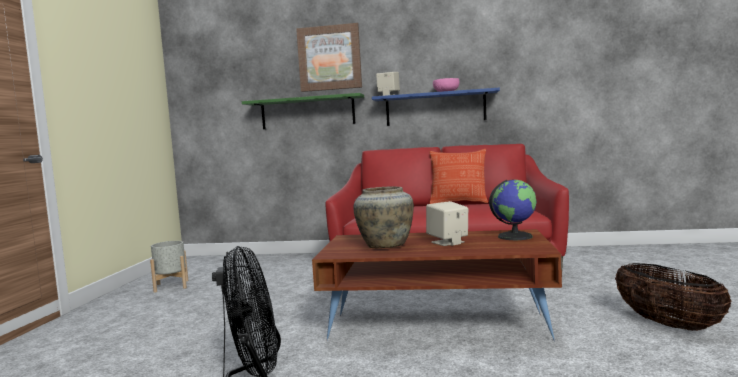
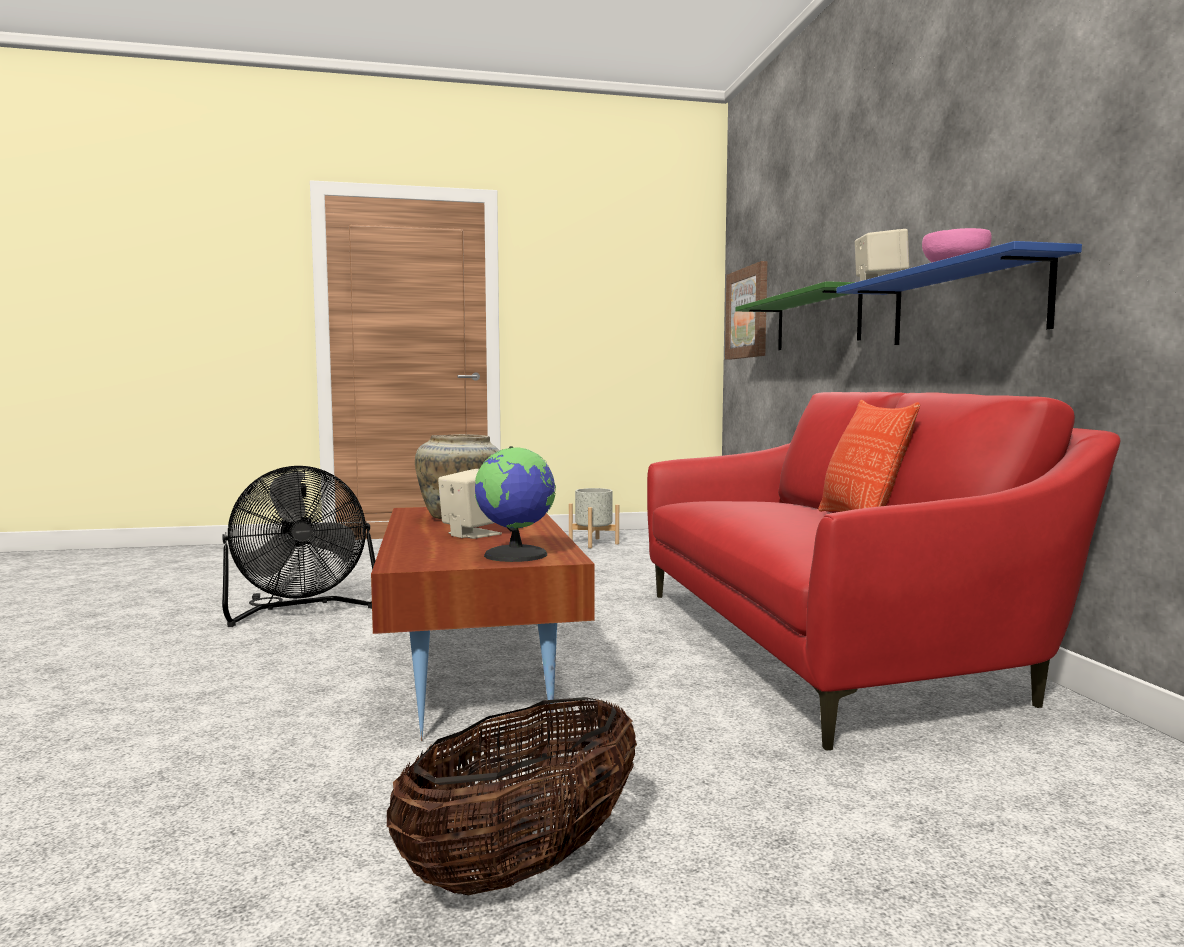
camera: 70 degrees right, 0 degrees up
(329, 58) = (843, 218): picture -> picture (748, 313)

